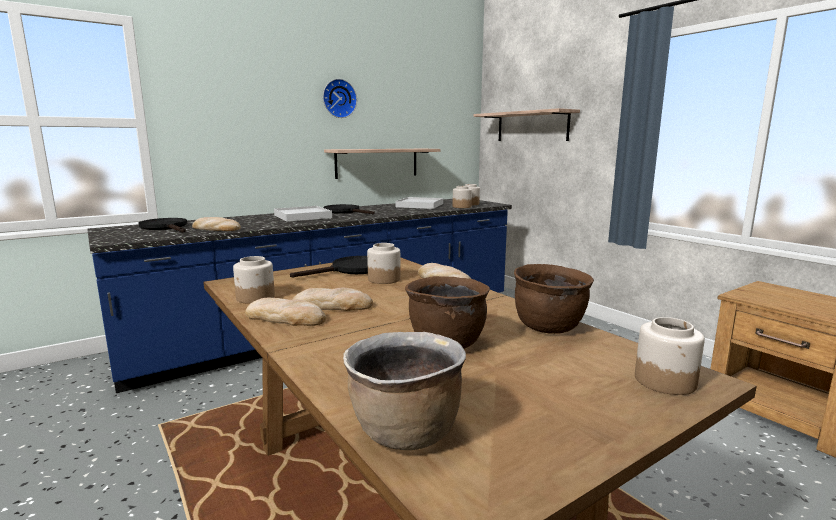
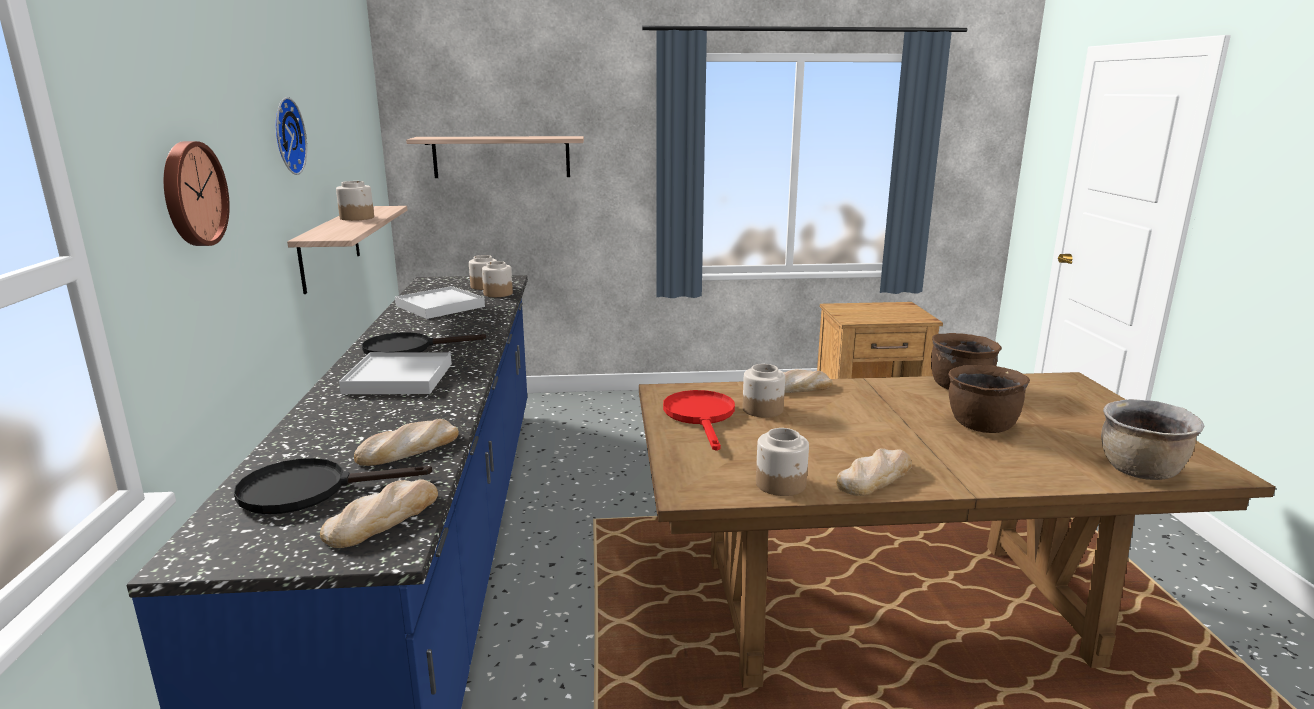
camera: 60 degrees left, 5 degrees up
(234, 111) = (191, 194): none -> wall clock
(333, 305) = (845, 449): bread -> bread (382, 518)
(351, 270) = (701, 417): black frying pan -> red frying pan
(665, 381) = (1070, 388): jar -> jar (357, 218)

